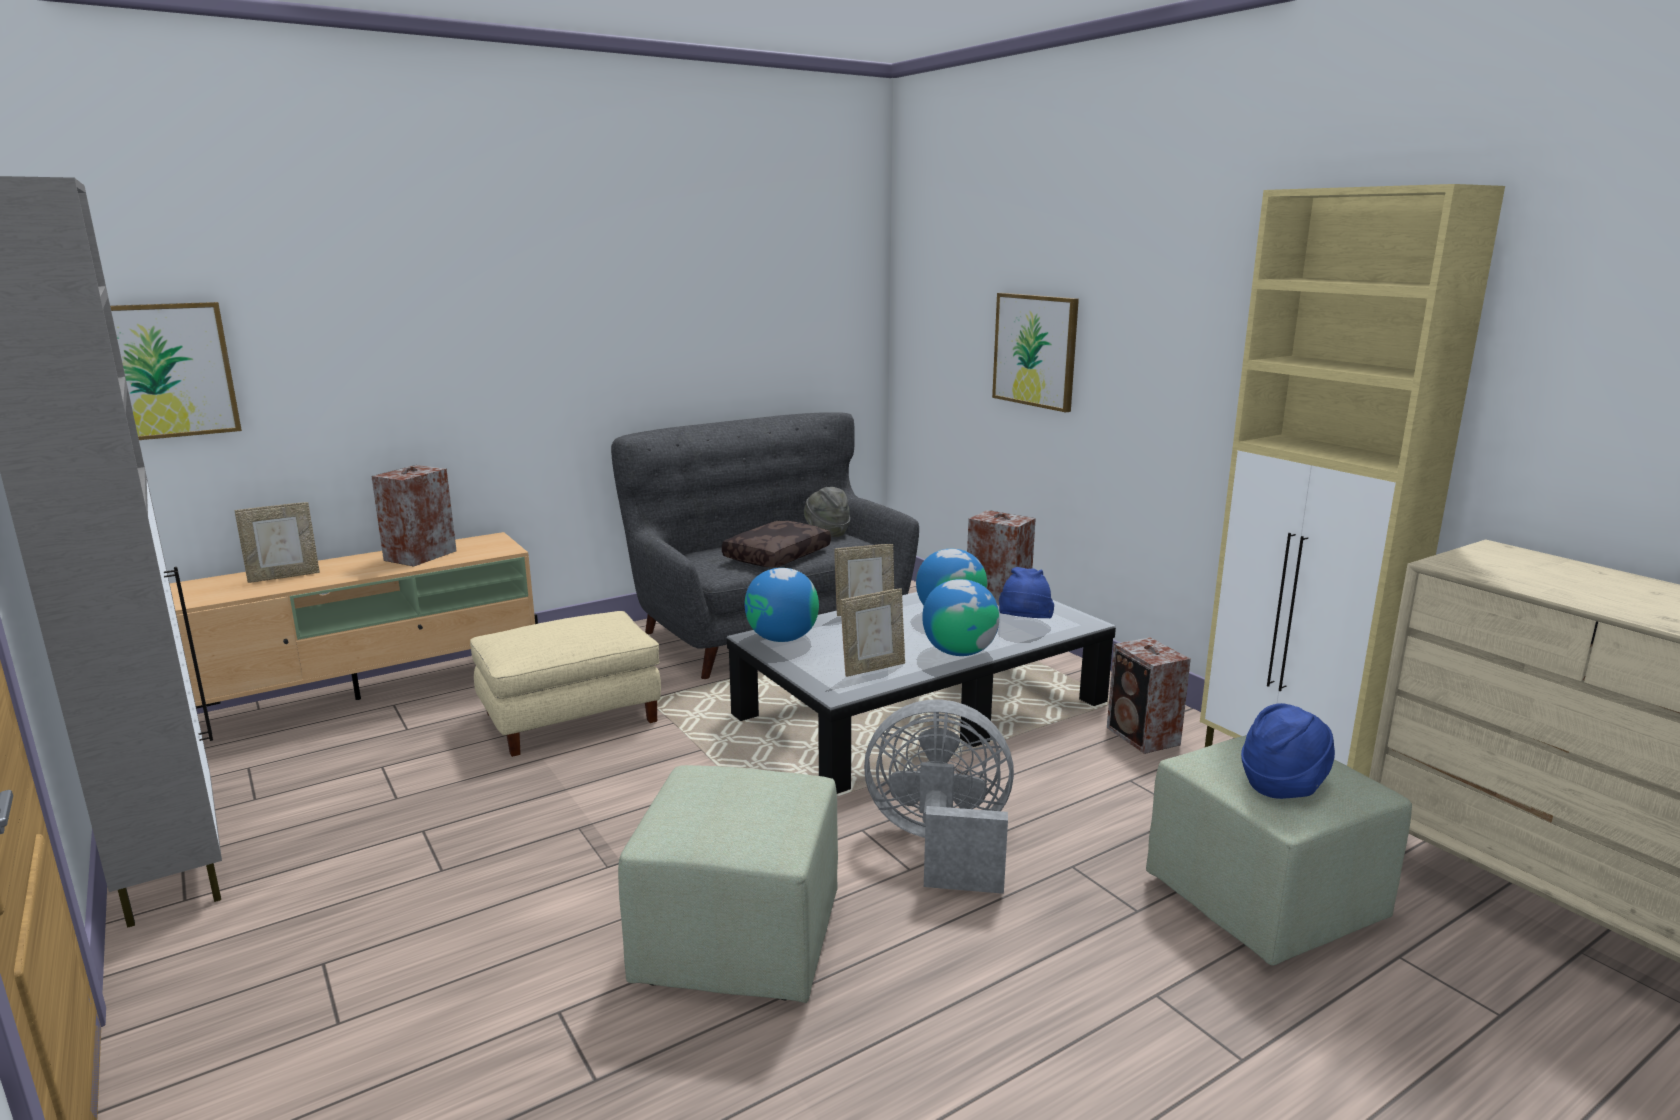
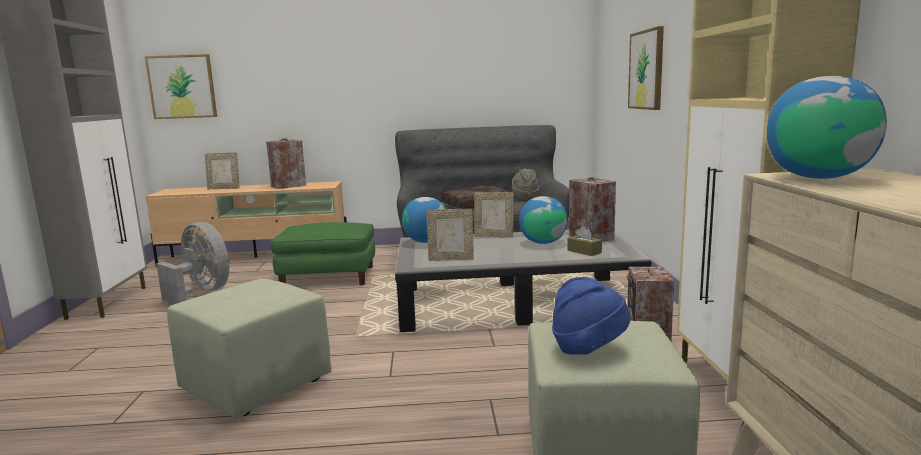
camera: 30 degrees right, 5 degrees down
(571, 716) = (329, 276): beige ottoman -> green ottoman
(940, 846) = (424, 369): grey fan -> grey fan (201, 293)
(959, 652) = (516, 259): globe -> globe (818, 178)
(1024, 624) = (584, 251): blue hat -> brown tissue box

